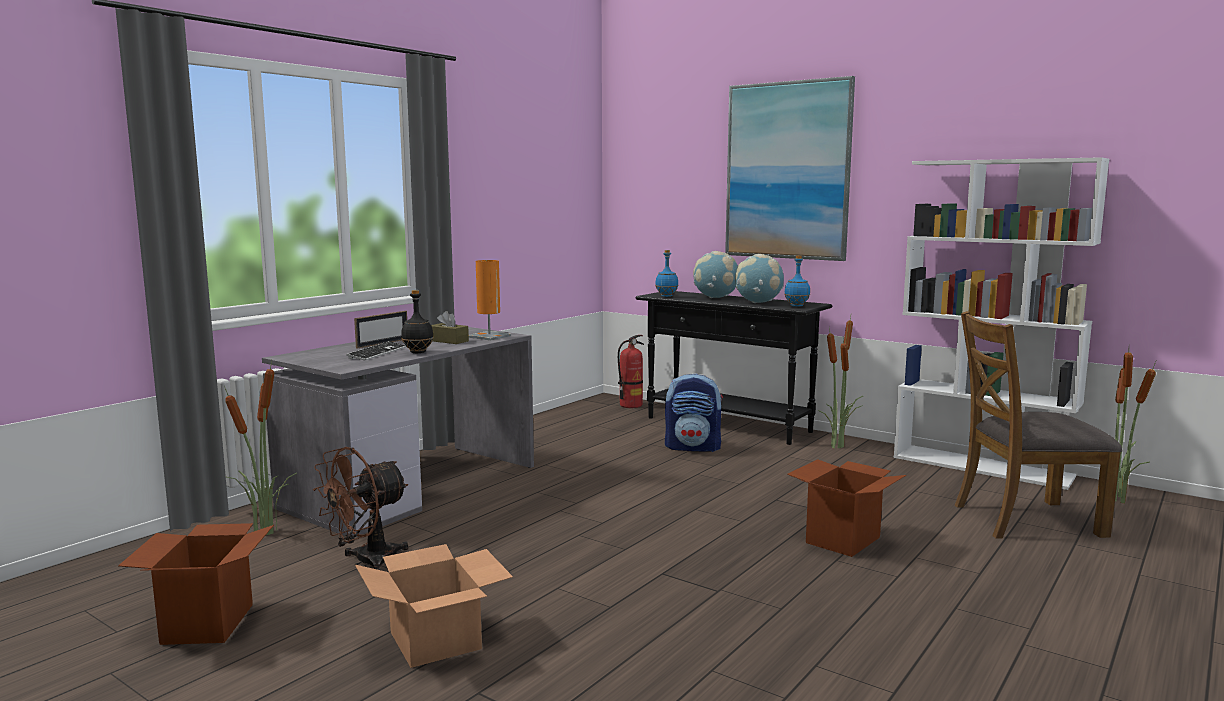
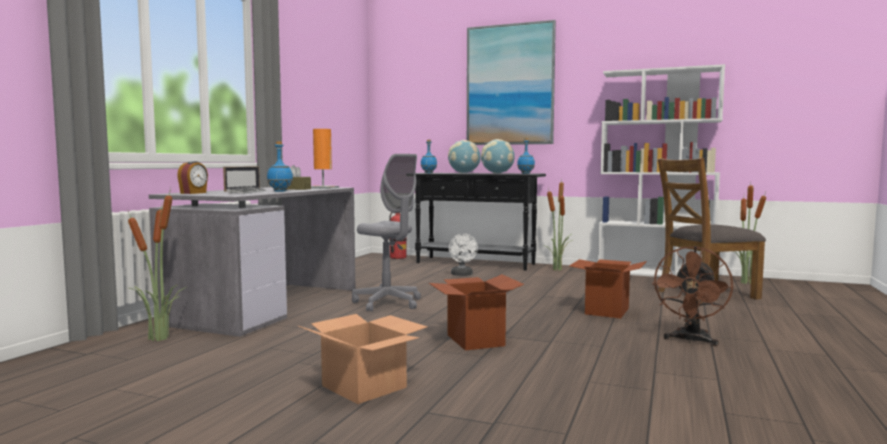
camera: 15 degrees left, 5 degrees down
(208, 623) = (149, 396): cardboard box -> cardboard box (475, 340)
(313, 355) = (194, 193): none -> alarm clock
(366, 562) = (264, 348): brown fan -> brown fan (690, 341)
(418, 352) = (280, 191): black bottle -> blue bottle
(558, 495) = (388, 303): none -> grey office chair
(693, 447) = (462, 275): backpack -> white fan

